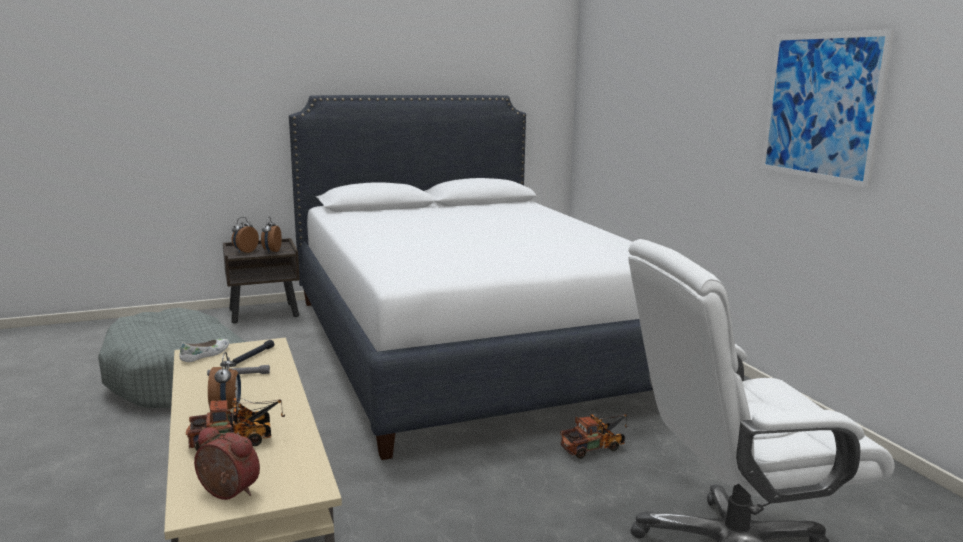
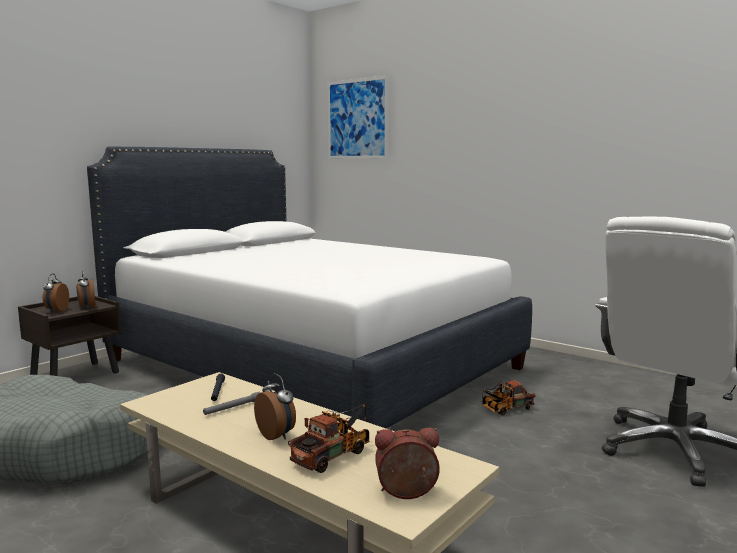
camera: 30 degrees left, 5 degrees down
(206, 354) = (165, 400): white shoe -> none
(596, 447) = (505, 409): toy truck -> toy truck turned 150 degrees counterclockwise
(821, 106) = (575, 141): picture -> picture (357, 119)

